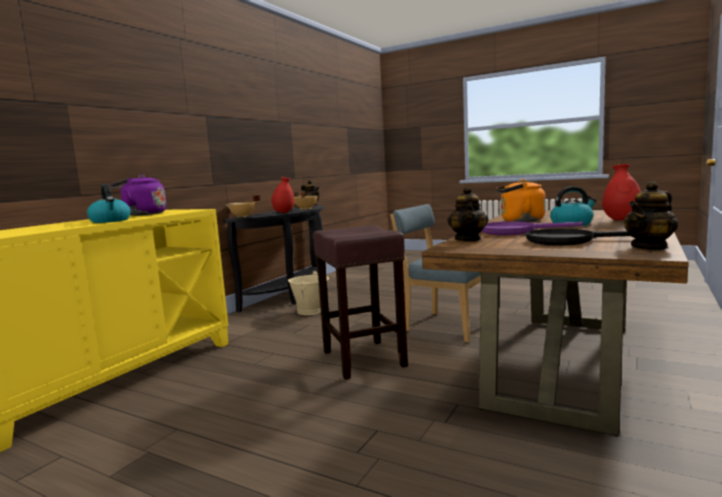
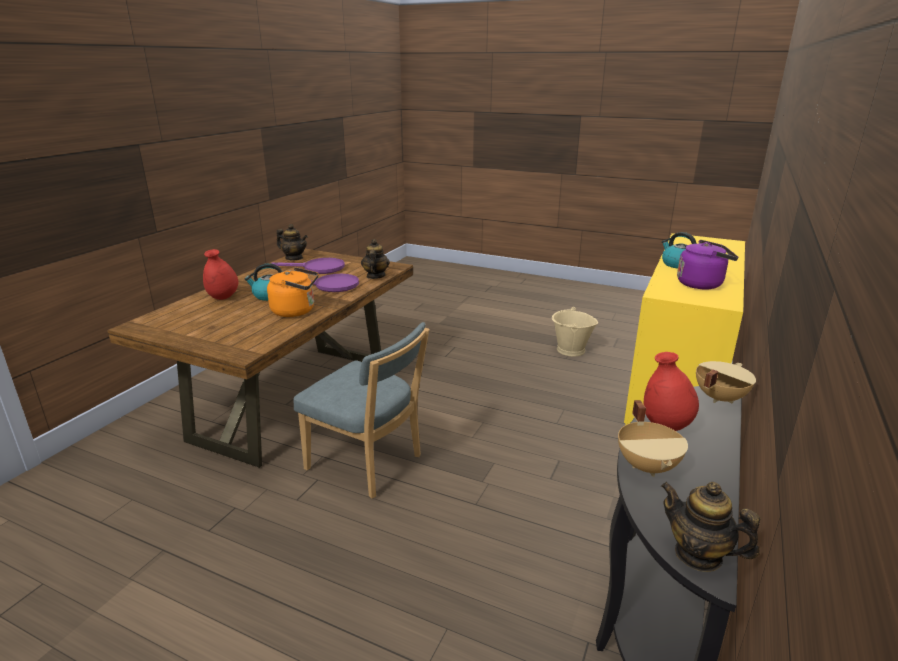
camera: 175 degrees right, 15 degrees up
(311, 311) = (570, 526): beige bucket -> beige bucket (570, 350)
(362, 358) = (463, 413): brown stool -> none
(569, 240) = (318, 268): black frying pan -> purple frying pan
(650, 247) = (294, 258): teapot -> teapot turned 60 degrees clockwise

